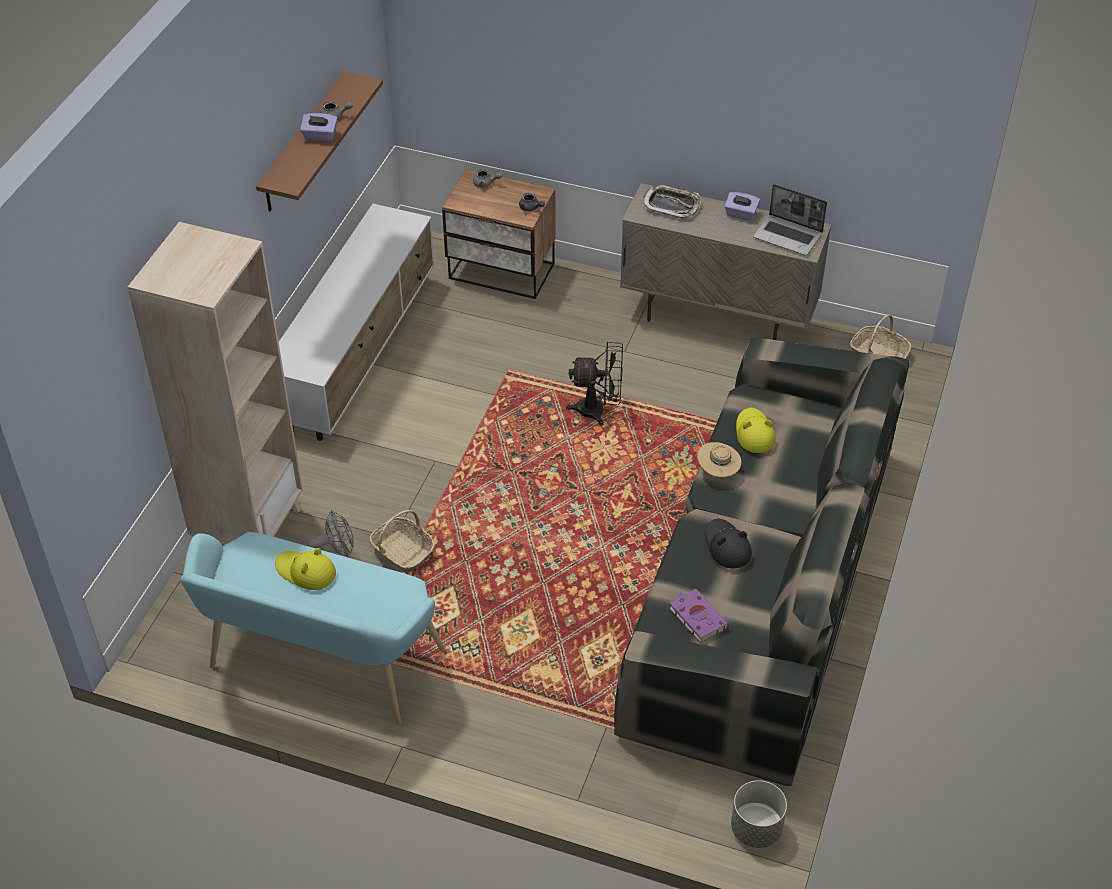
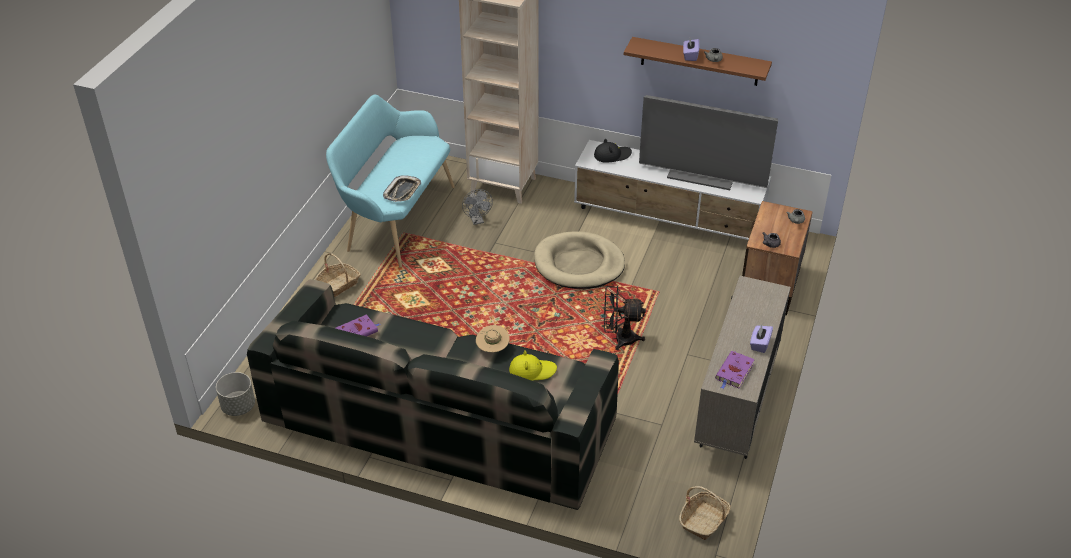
camera: 90 degrees right, 5 degrees down
(306, 572) = (412, 165): yellow hat -> none
(363, 262) = (702, 175): none -> television
(402, 551) = (483, 247): basket -> basket (338, 285)
(448, 445) = (579, 264): none -> beige dog bed
(598, 410) = (619, 339): black fan -> black fan turned 90 degrees clockwise
(671, 205) = (763, 303): tray -> tray (402, 191)
(726, 546) = (418, 349): black hat -> black hat (612, 155)
(788, 236) = (734, 372): laptop -> purple book

